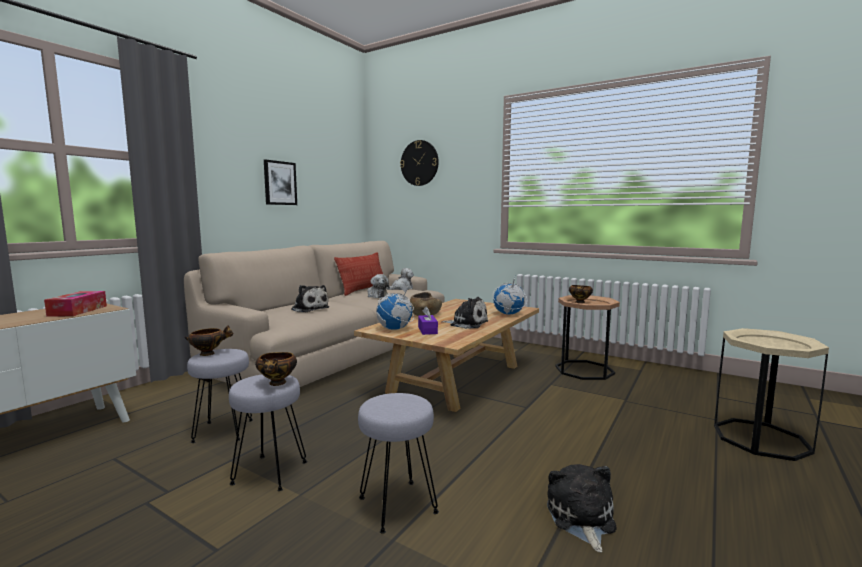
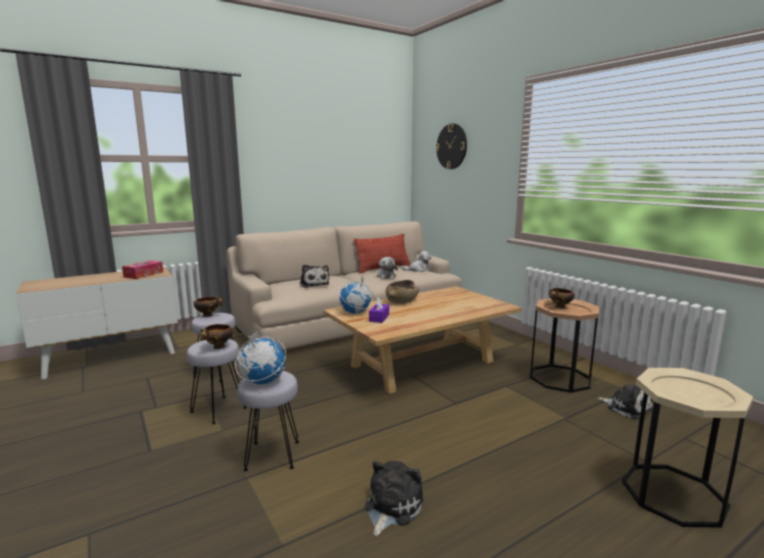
camera: 25 degrees right, 5 degrees up
(280, 183) = (318, 170): picture -> none
(467, 324) = (422, 316): plush toy -> plush toy (627, 407)
(508, 314) = (478, 310): globe -> globe (262, 382)

